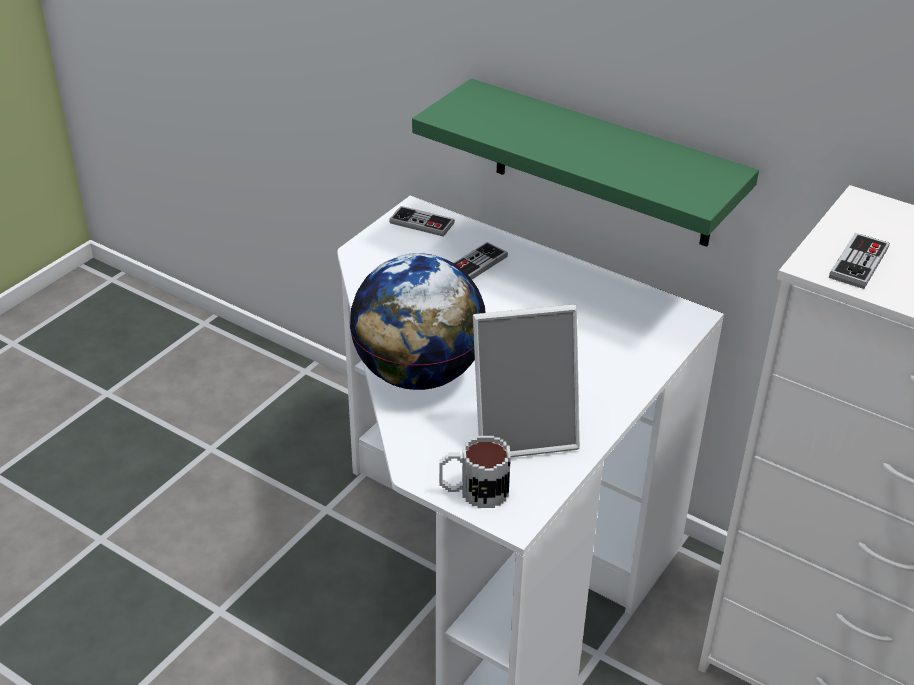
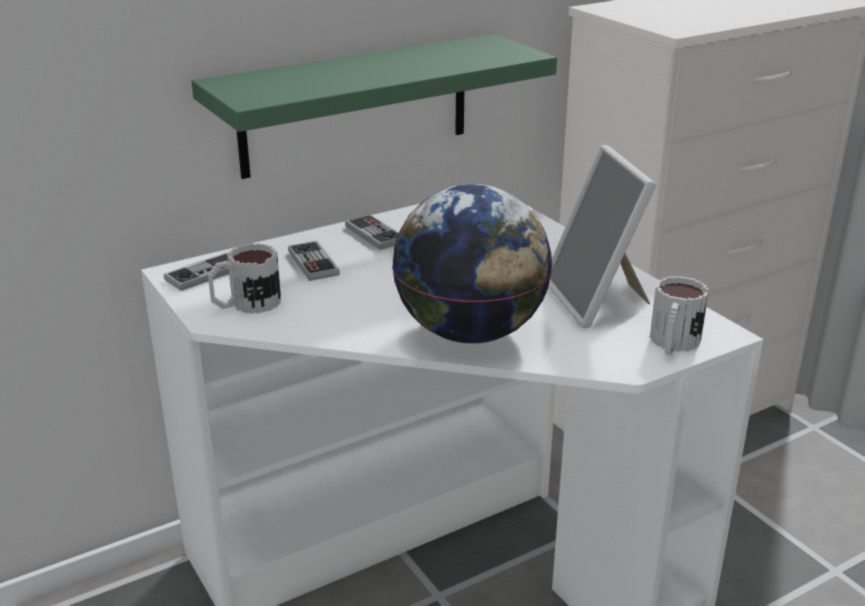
camera: 65 degrees left, 10 degrees down
(389, 257) = (246, 304): none -> mug
(523, 431) = (597, 300): picture frame -> picture frame turned 150 degrees clockwise
(858, 263) = (681, 22): game controller -> game controller (374, 234)

